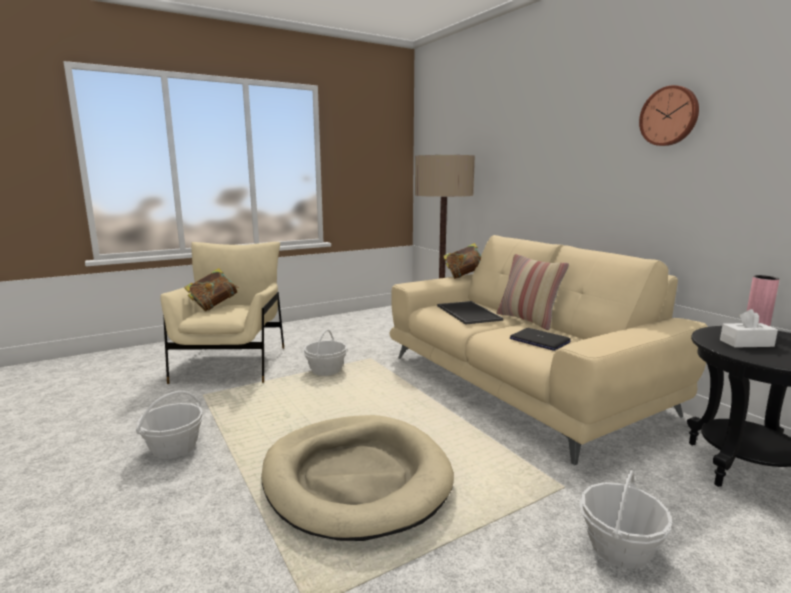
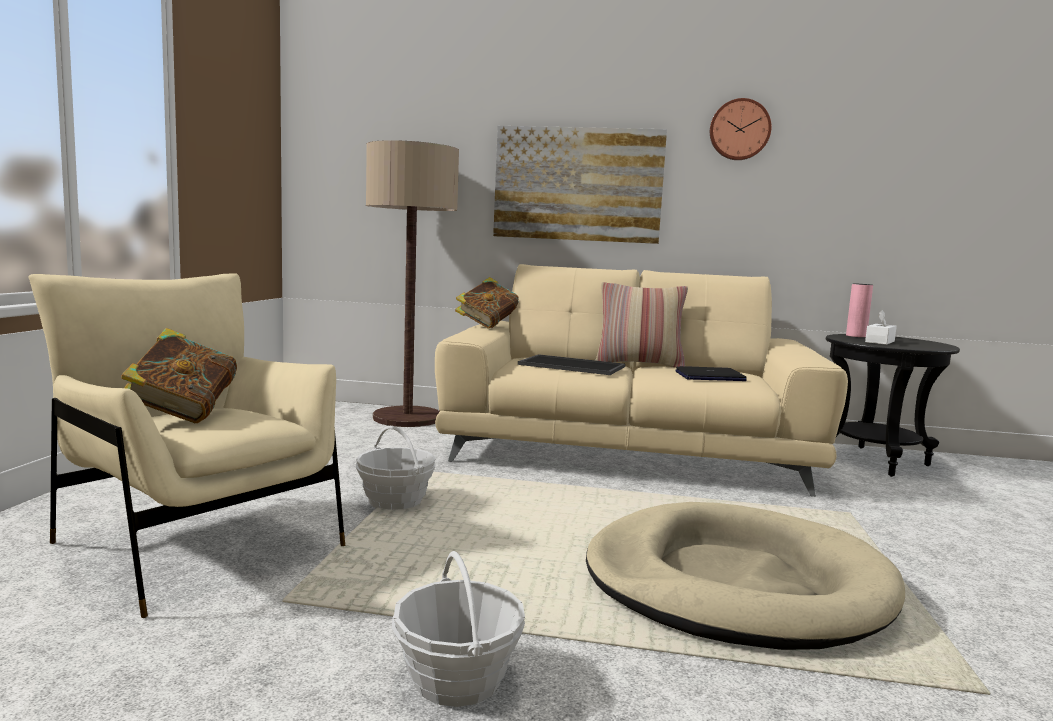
camera: 50 degrees left, 5 degrees down
(547, 174) = (577, 184): none -> picture
(619, 548) = (955, 534): basket -> none

